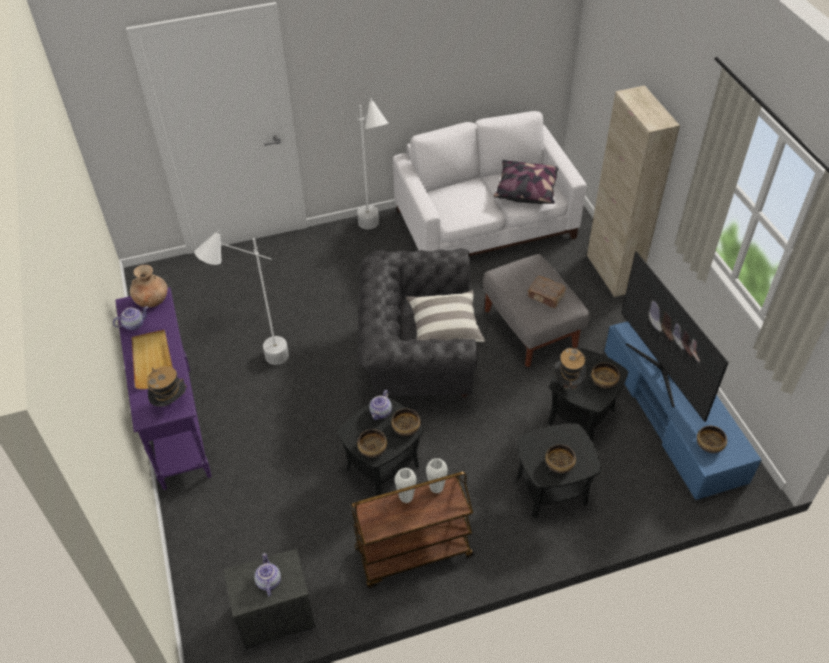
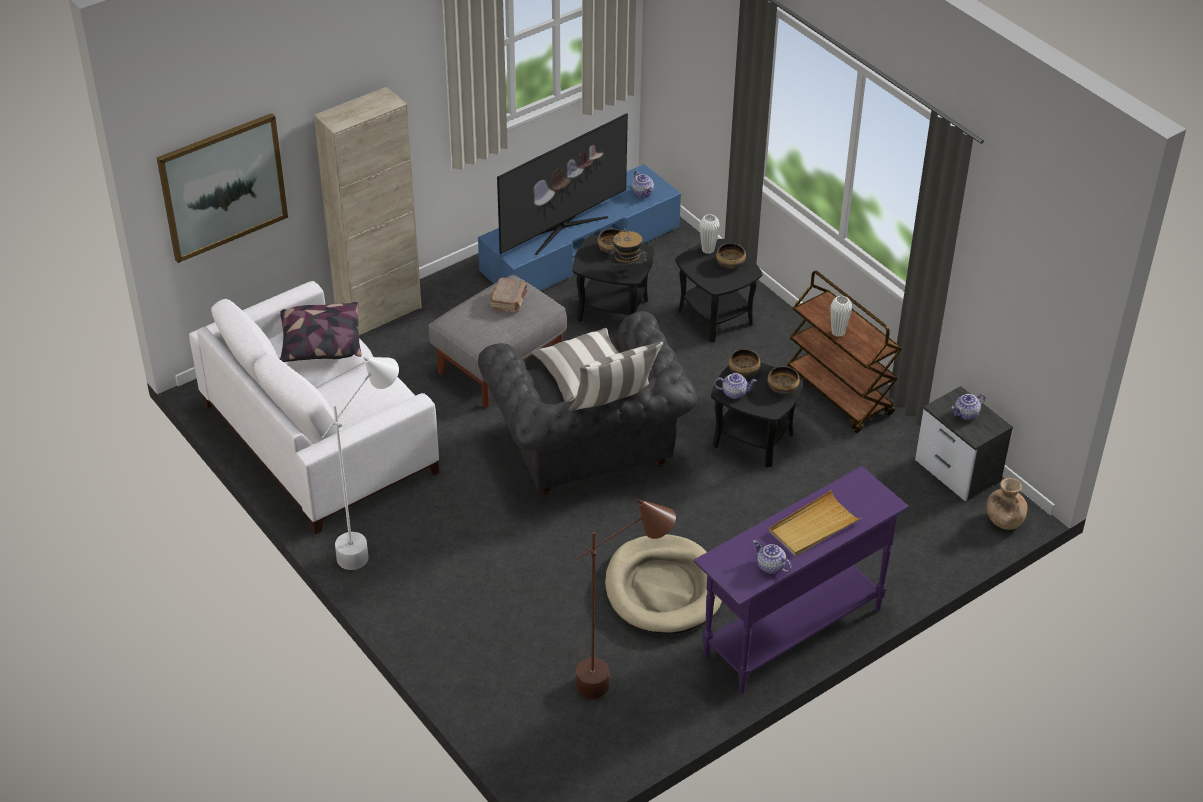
camera: 110 degrees left, 5 degrees down
(152, 300) = (725, 565): brown vase -> brown vase (1003, 520)
(171, 403) = (859, 489): hat -> none
(195, 322) = (620, 682): none -> brown floor lamp
(259, 364) = (663, 588): white floor lamp -> beige dog bed
(365, 302) = (614, 406): none -> pillow
(436, 488) = (816, 316): white vase -> white vase (708, 250)
(603, 71) = (223, 187): none -> picture
(709, 445) = (643, 192): bowl -> teapot

